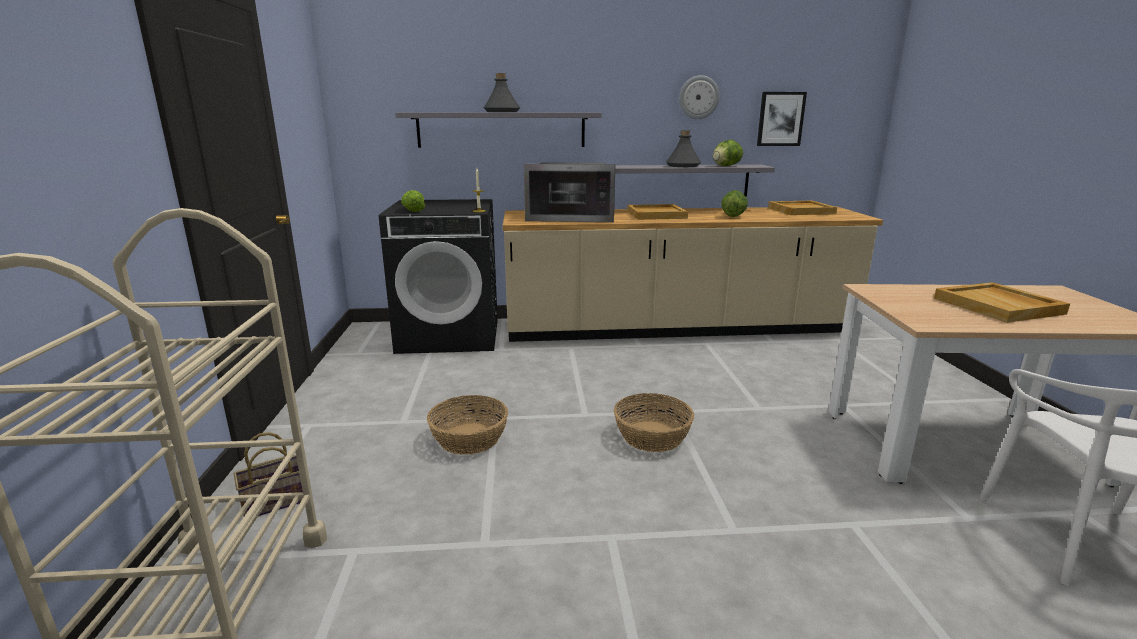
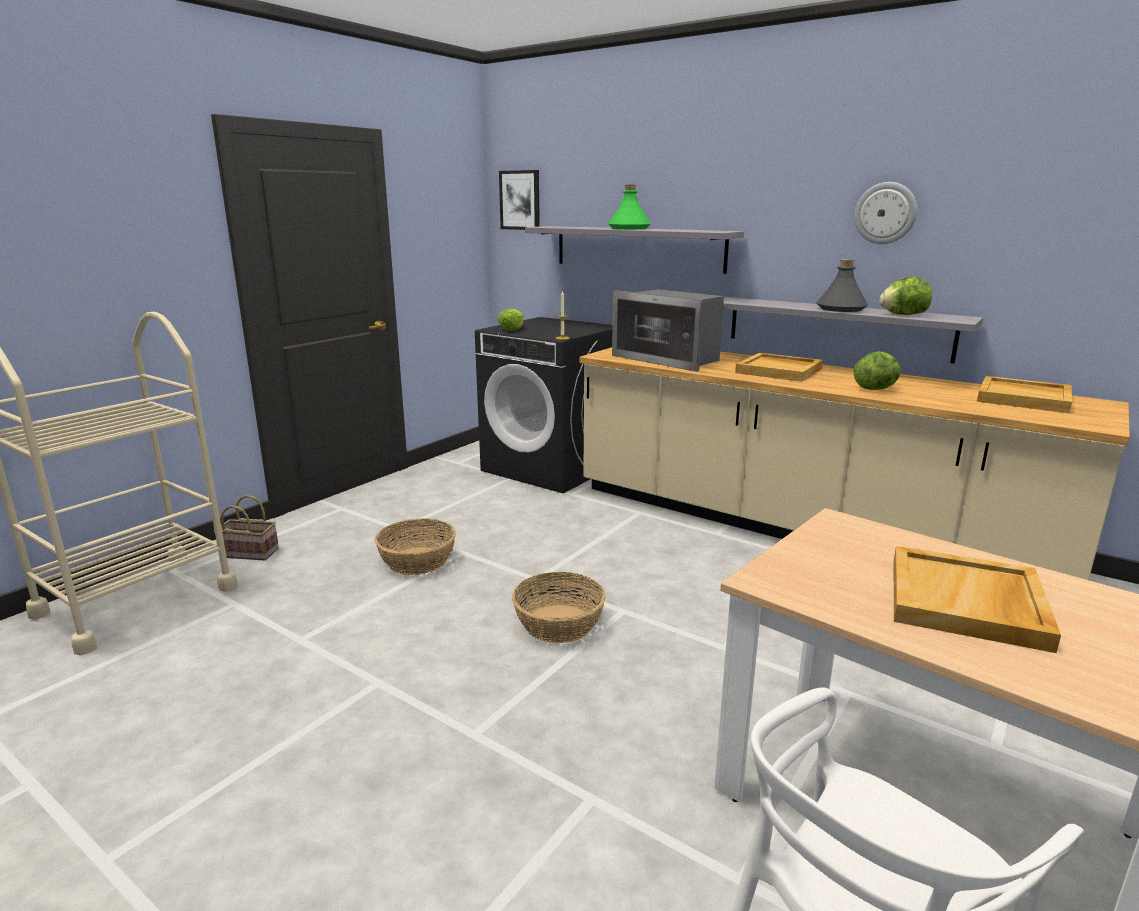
camera: 40 degrees right, 0 degrees up
(502, 112) = (629, 228): grey bottle -> green bottle
(780, 119) = (1024, 248): picture -> picture (520, 200)

